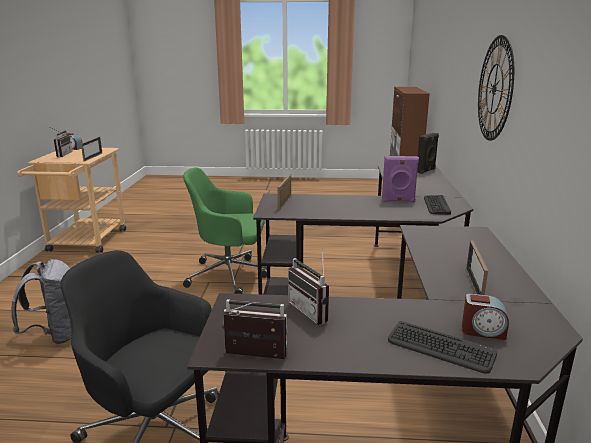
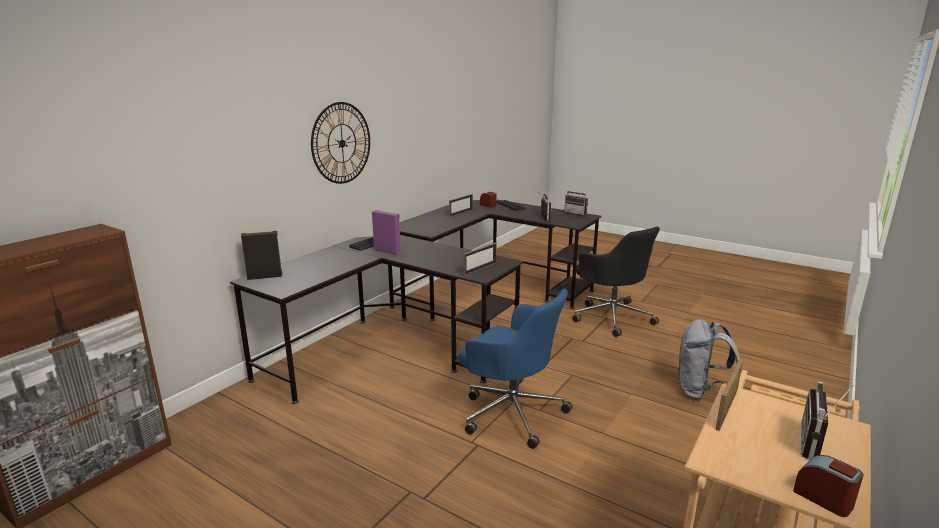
camera: 150 degrees left, 0 degrees up
(230, 275) = (511, 411): green office chair -> blue office chair

